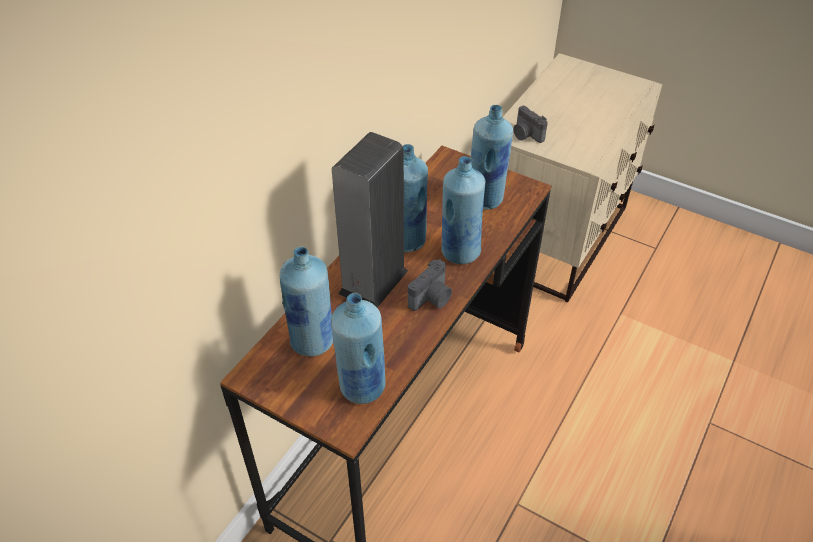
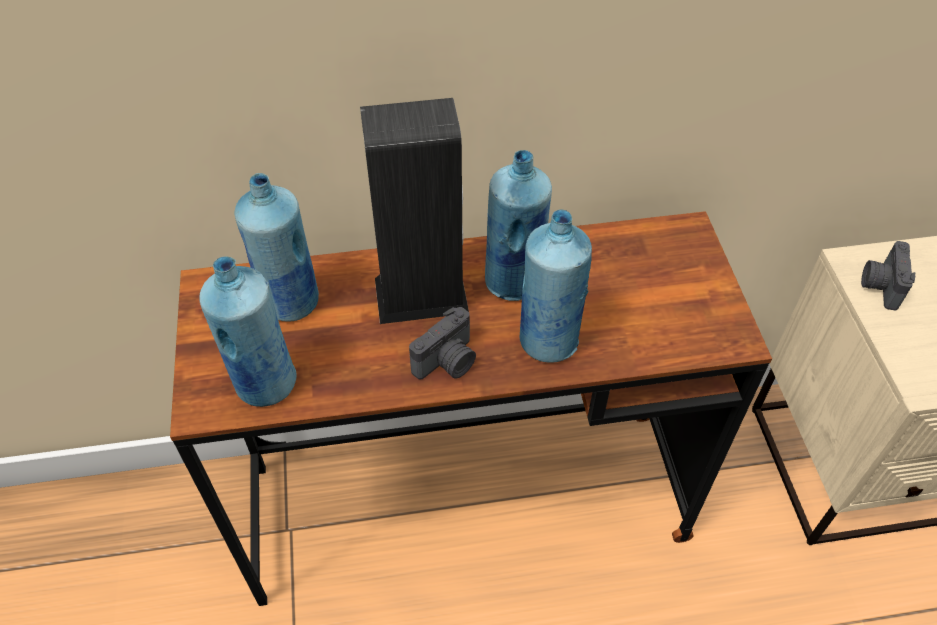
camera: 50 degrees right, 5 degrees up
(432, 298) = (448, 362): camera -> camera turned 45 degrees counterclockwise
(485, 199) = (664, 308): blue bottle -> none

